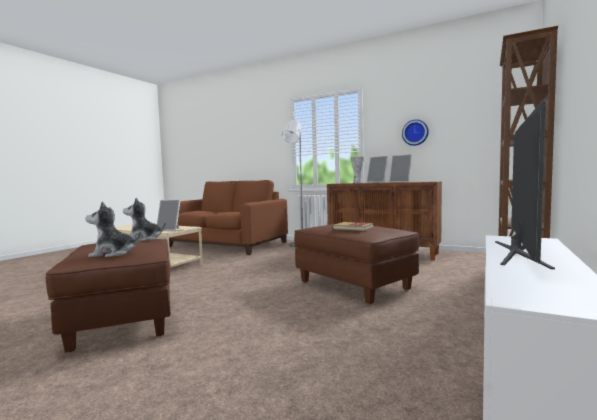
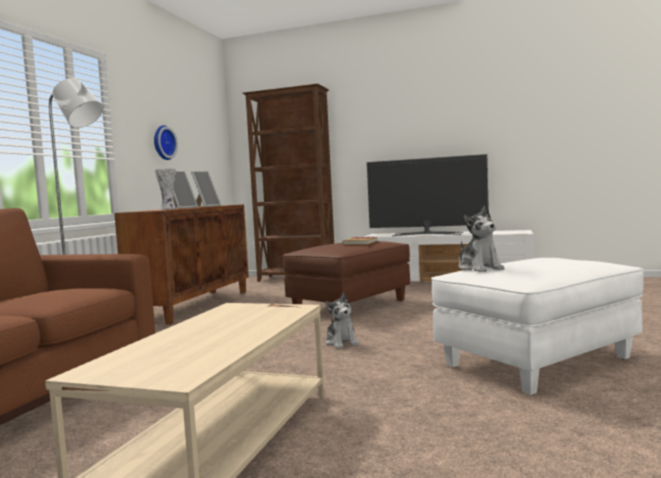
camera: 100 degrees left, 0 degrees up
(113, 254) = (568, 259): plush toy -> plush toy (341, 342)
(123, 319) = (537, 362): brown ottoman -> white ottoman
(170, 229) = (269, 311): picture frame -> none

